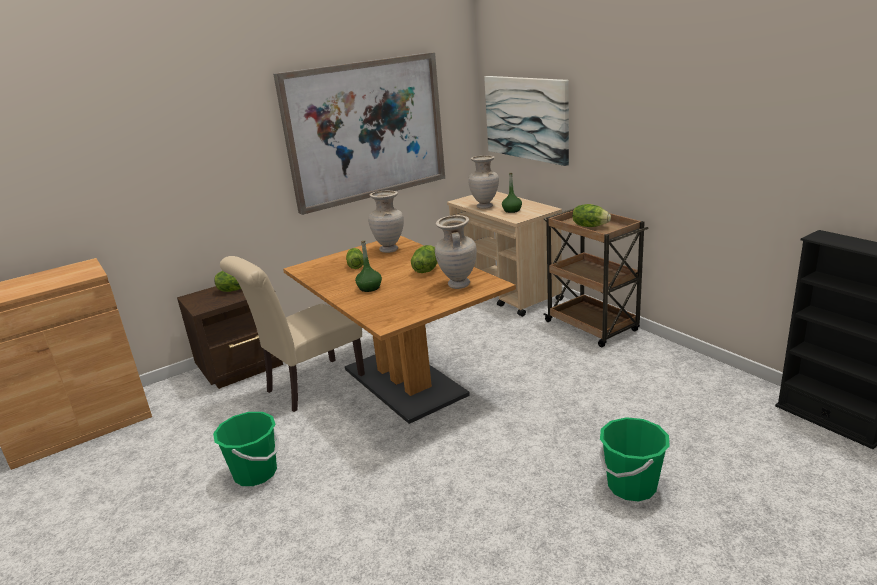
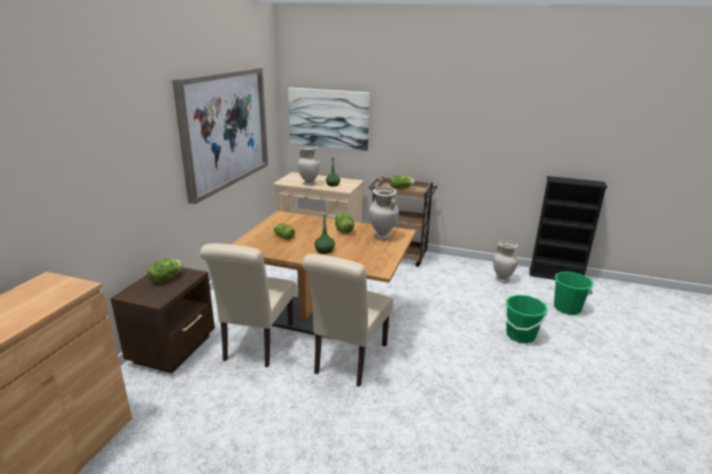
camera: 40 degrees left, 0 degrees up
(255, 473) = (297, 420): green bucket -> green bucket (567, 308)
(372, 434) = (348, 361): none -> beige chair
(389, 250) = (291, 222): beige vase -> beige vase (502, 279)

